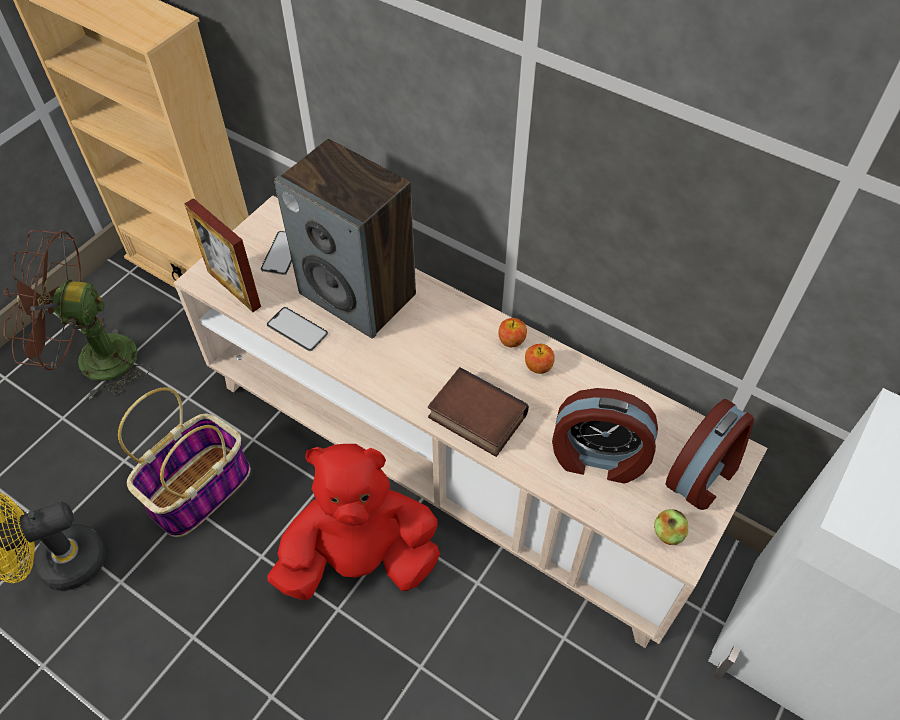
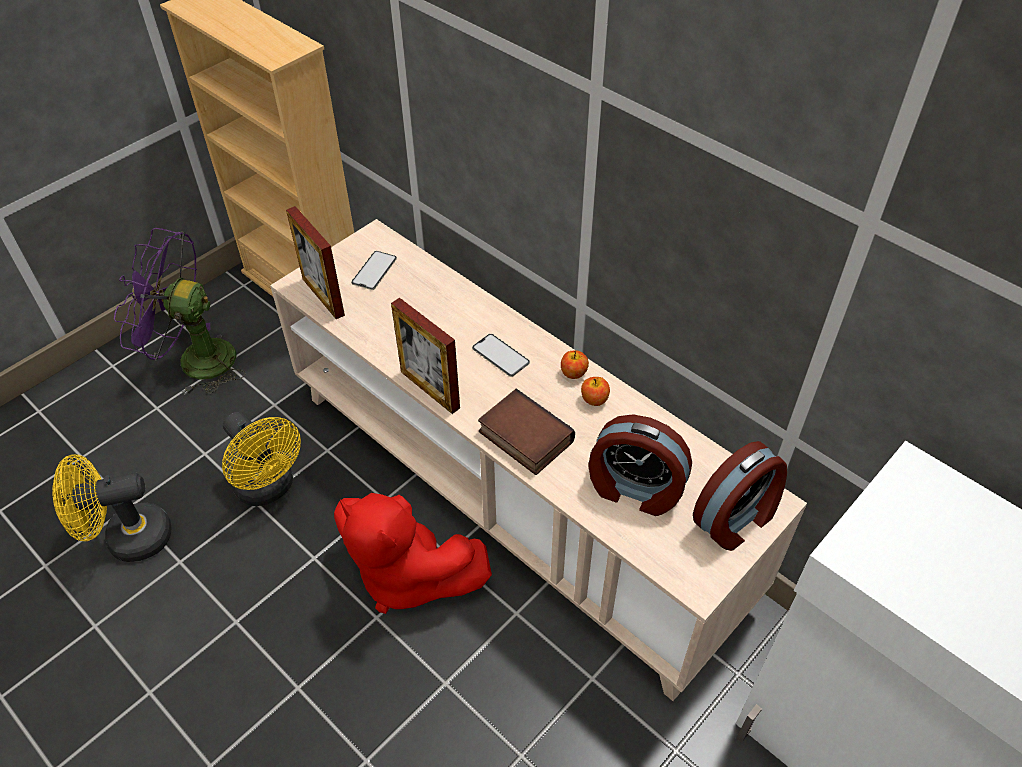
camera: 10 degrees right, 5 degrees down
(93, 360) = (195, 360): brown fan -> purple fan
(200, 488) = (269, 488): basket -> yellow fan
(297, 329) = (373, 339): phone -> phone (500, 355)
(359, 294) = (437, 315): speaker -> none
(360, 559) = (407, 574): red plush toy -> red plush toy turned 150 degrees counterclockwise
(368, 378) = (430, 390): none -> picture frame
(668, 533) = (688, 567): apple -> none

